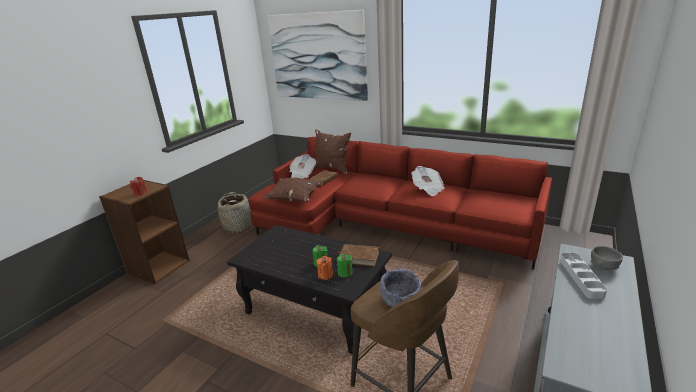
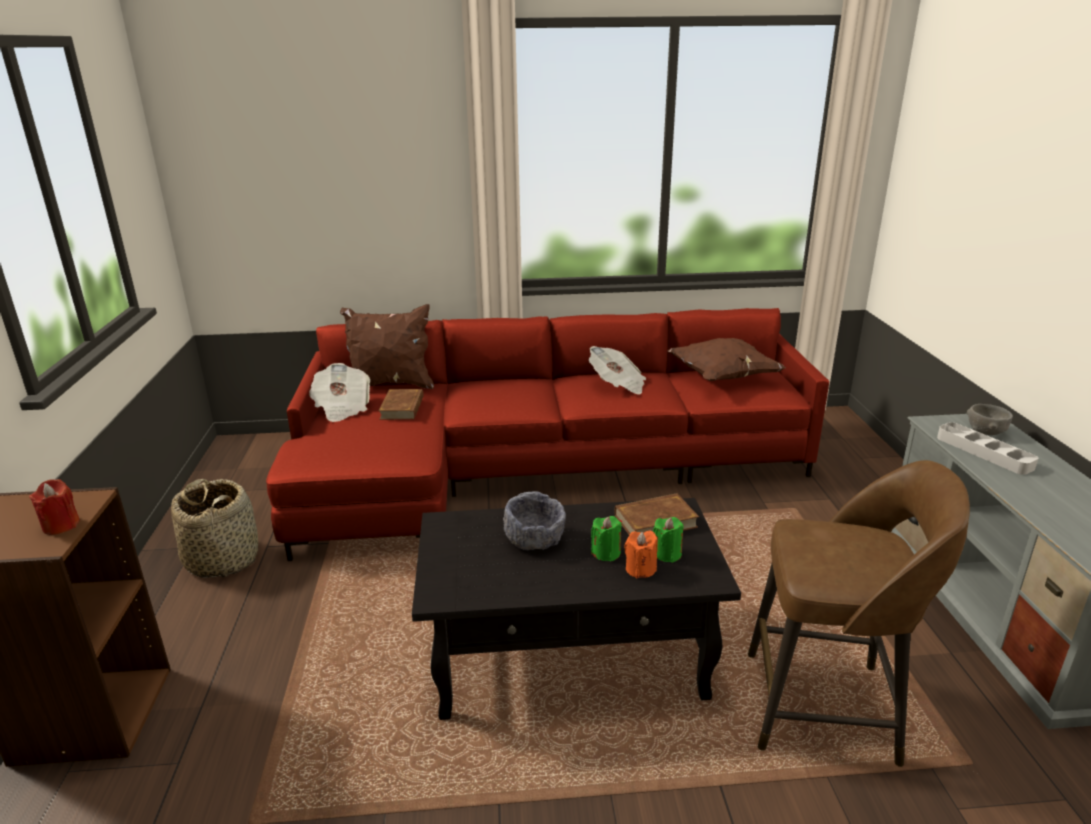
camera: 35 degrees left, 0 degrees up
(294, 199) = (387, 457): brown pillow -> brown pillow (722, 377)
(317, 57) = (315, 152): picture -> none
(400, 300) = (853, 554): grey bowl -> grey bowl (534, 538)

